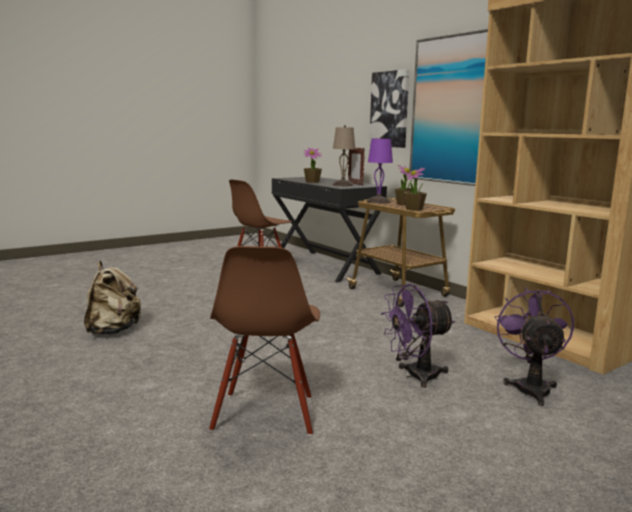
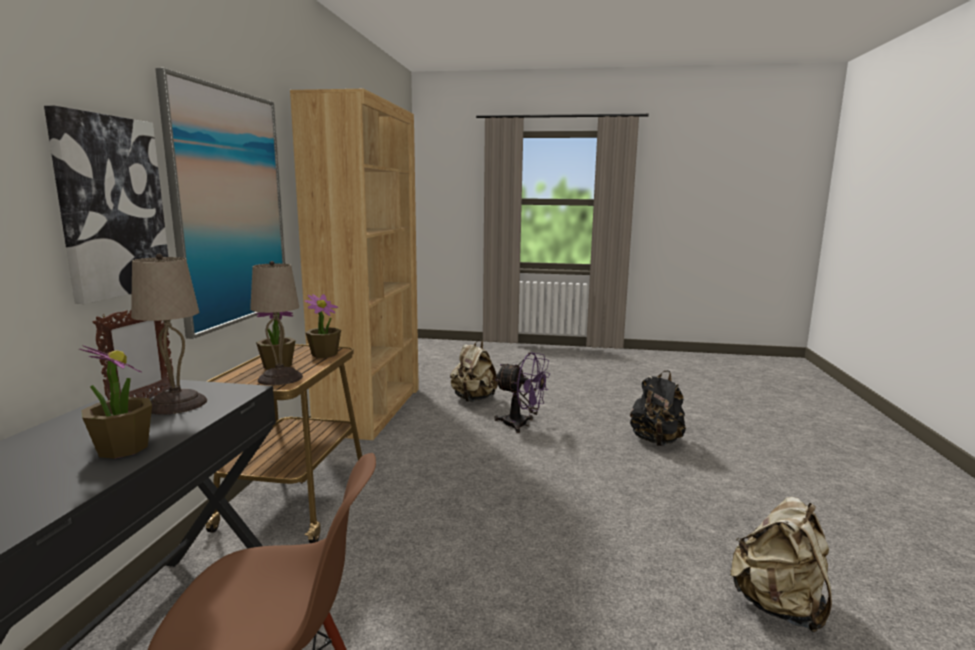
camera: 135 degrees left, 0 degrees up
(265, 414) = (656, 441): brown chair -> black backpack
(378, 201) = (279, 378): purple table lamp -> beige table lamp
(530, 387) = (473, 399): purple fan -> beige backpack

